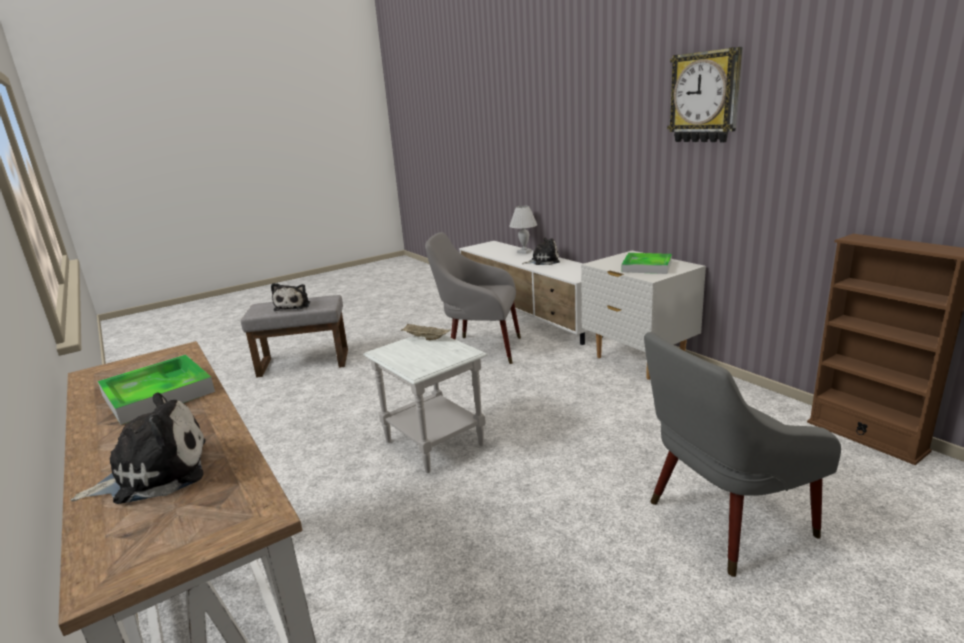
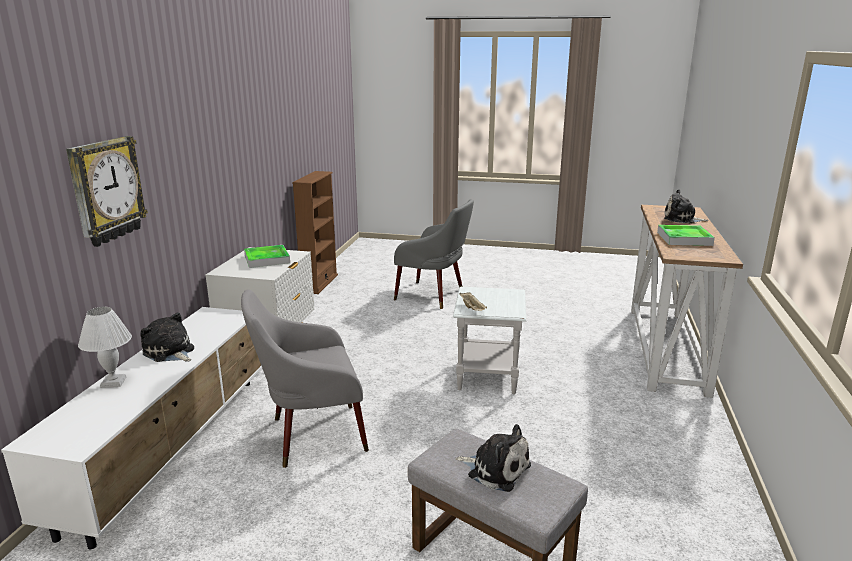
camera: 135 degrees left, 0 degrees up
(293, 306) = (495, 469): plush toy -> plush toy turned 75 degrees clockwise
(479, 349) = (311, 435): grey armchair -> grey armchair turned 105 degrees clockwise
(705, 97) = (226, 111): wall clock -> wall clock (106, 190)

